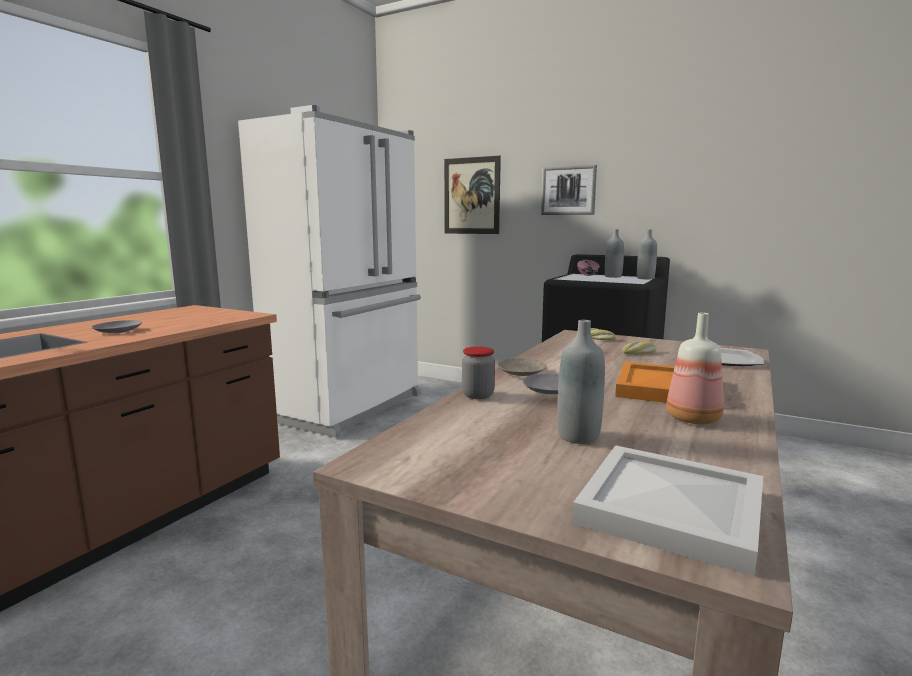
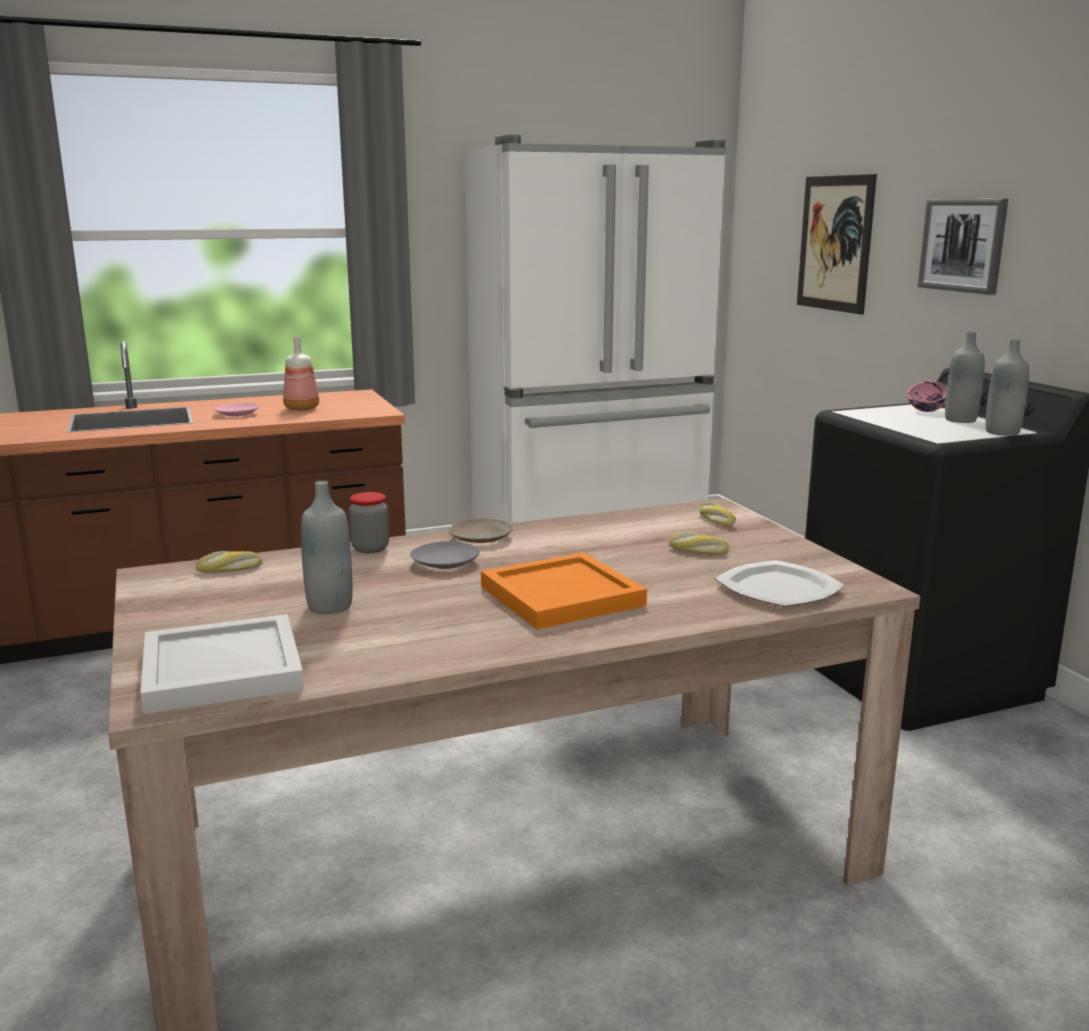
camera: 40 degrees right, 5 degrees up
(118, 331) = (237, 414): grey plate -> pink plate
(424, 438) = (229, 569): none -> bread
(695, 419) = (475, 629): bottle -> bottle (302, 409)

